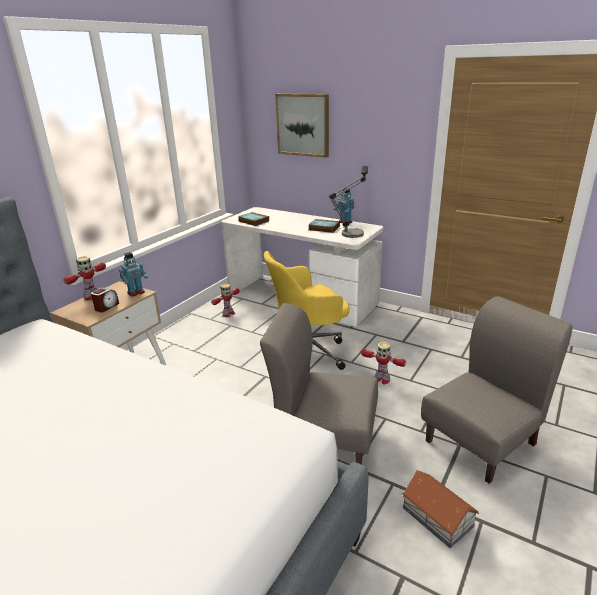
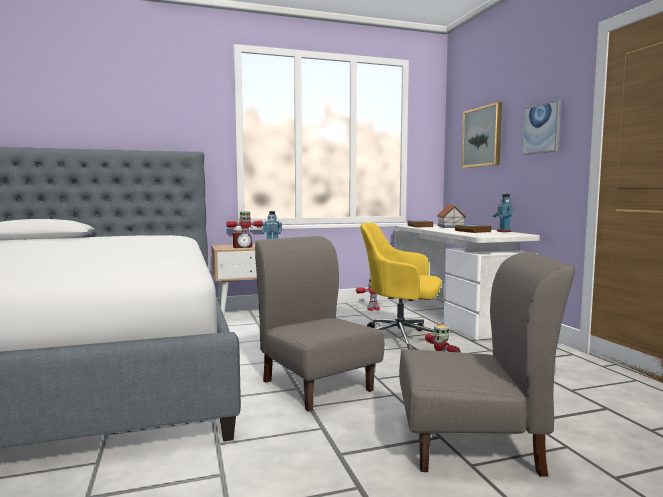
camera: 40 degrees right, 20 degrees down
(354, 232) = (497, 234): table lamp -> none
(380, 131) = (541, 129): none -> picture
(438, 517) = (321, 463): toy house -> toy house (450, 226)

